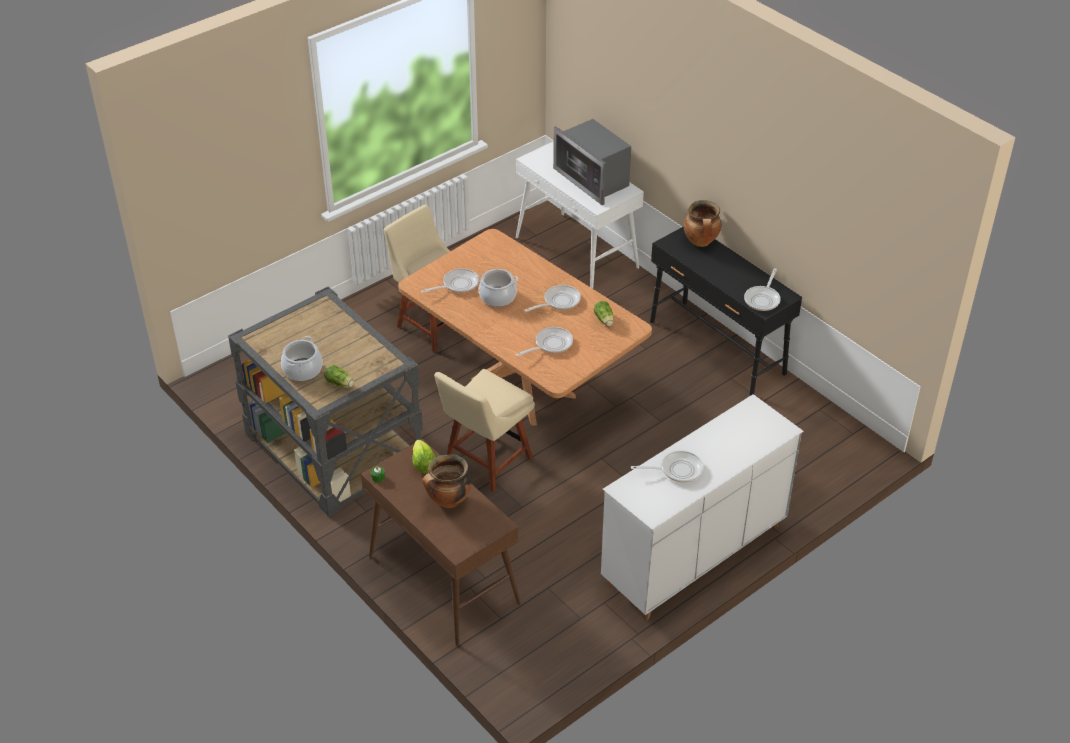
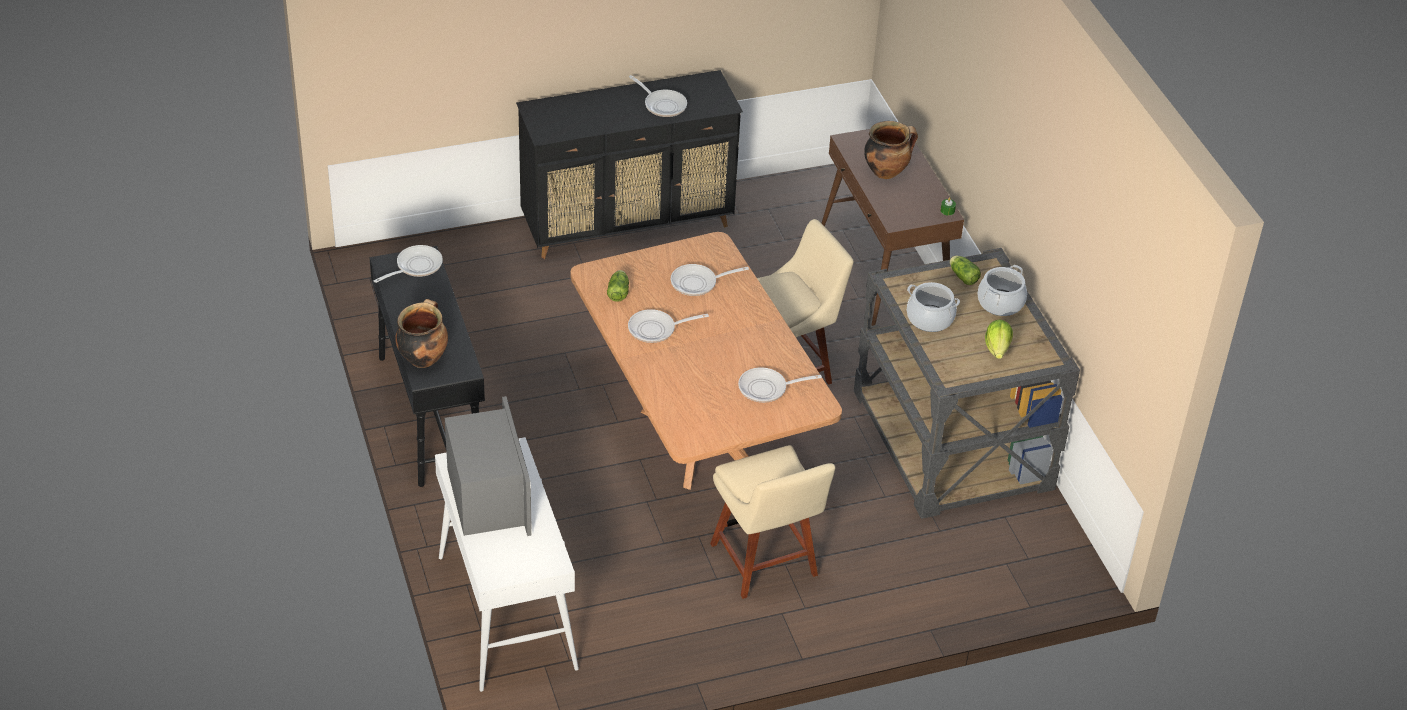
camera: 160 degrees left, 0 degrees up
(423, 465) = (897, 208): lettuce -> lettuce (997, 349)
(498, 297) = (726, 357): cooking pot -> cooking pot (930, 318)
(677, 470) = (662, 105): frying pan -> frying pan turned 150 degrees counterclockwise
(694, 555) = (627, 223): white cabinet -> black cabinet

